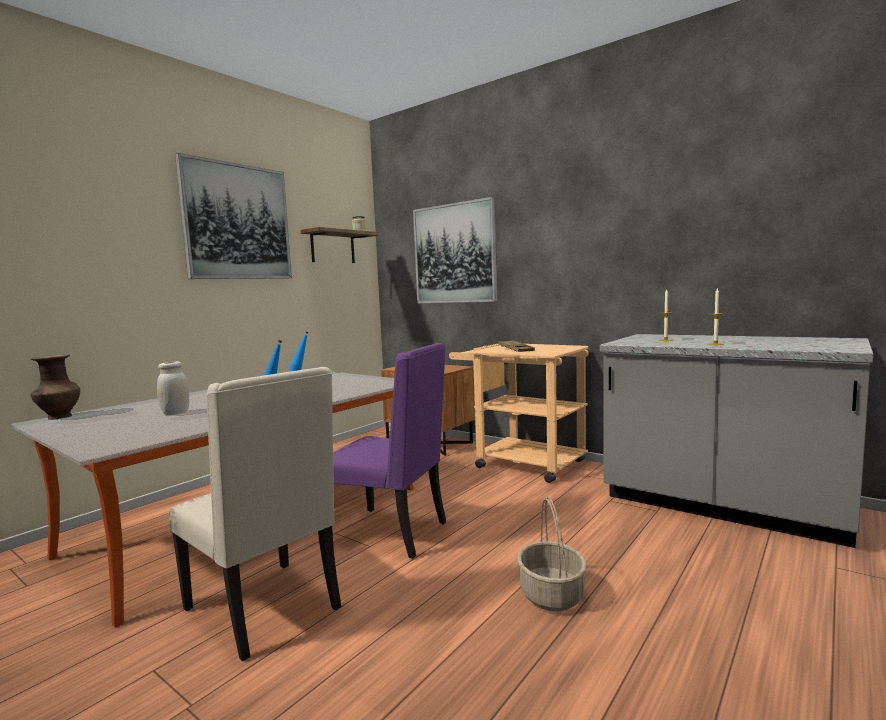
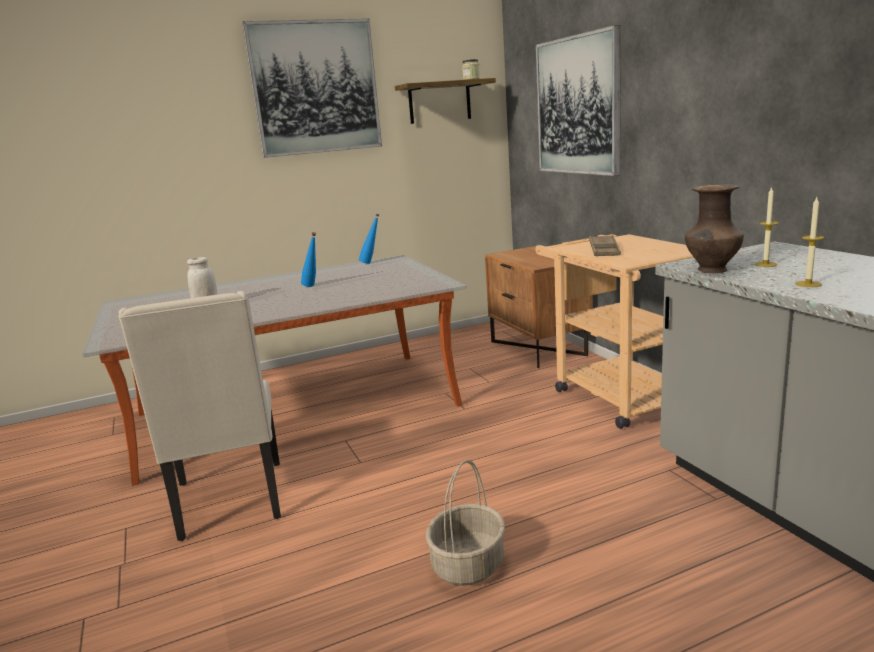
camera: 30 degrees right, 10 degrees up
(59, 417) = (135, 298): brown vase -> brown vase (712, 270)
(391, 533) = (391, 453): purple chair -> none

